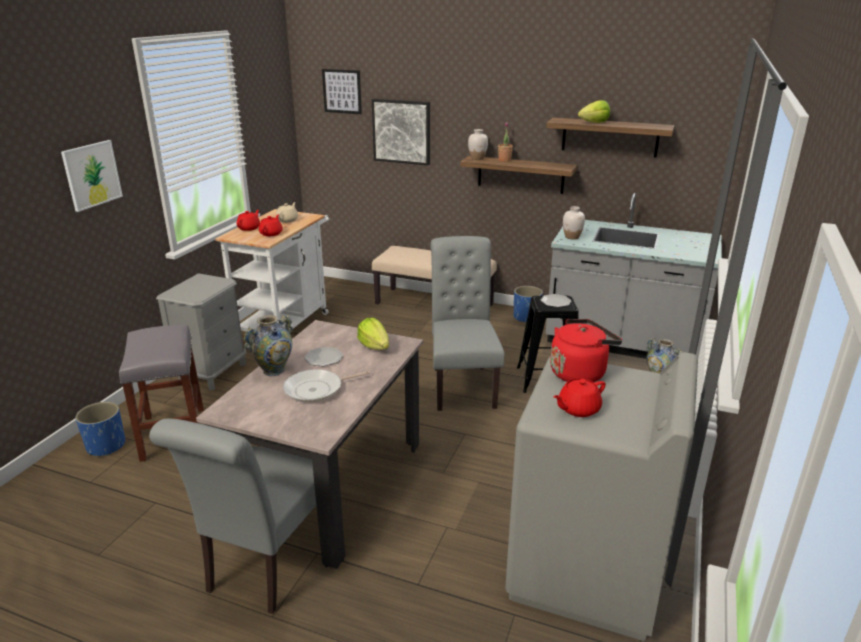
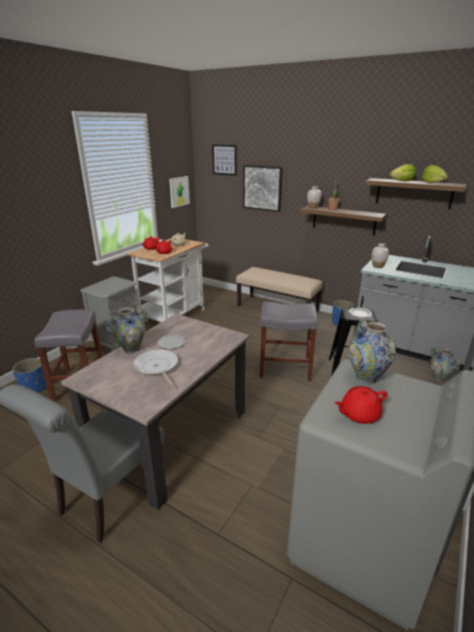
camera: 10 degrees right, 0 degrees up
(92, 175) = (36, 203): picture -> picture (179, 191)
(317, 389) = (157, 367): frying pan -> frying pan turned 75 degrees clockwise
(375, 346) = (211, 337): lettuce -> lettuce (432, 183)
(462, 384) = (285, 368): grey chair -> grey stool
(580, 372) = (366, 378): red kettle -> vase

